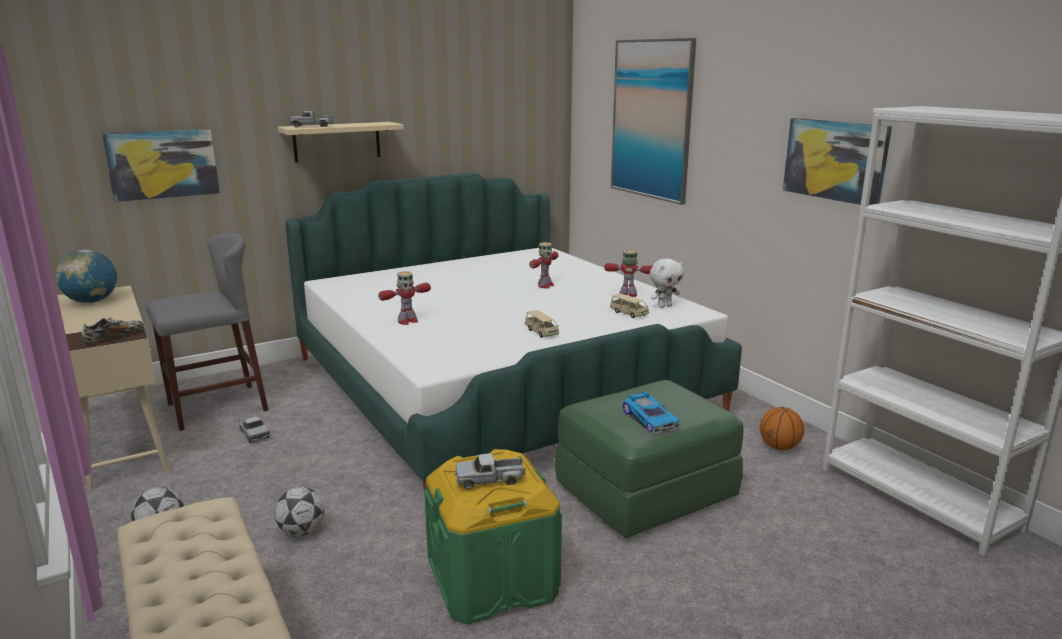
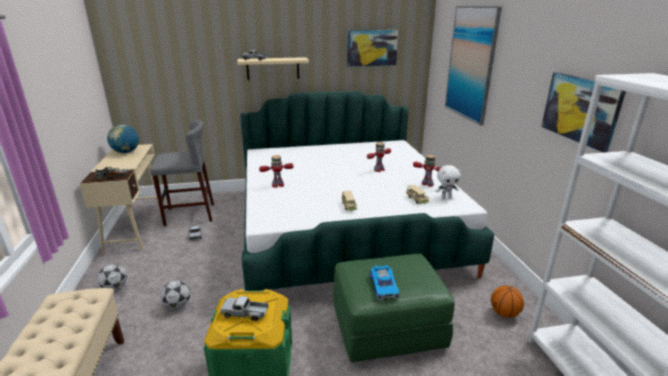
camera: 20 degrees right, 5 degrees up
(162, 164) = (174, 78): picture -> picture (372, 48)

